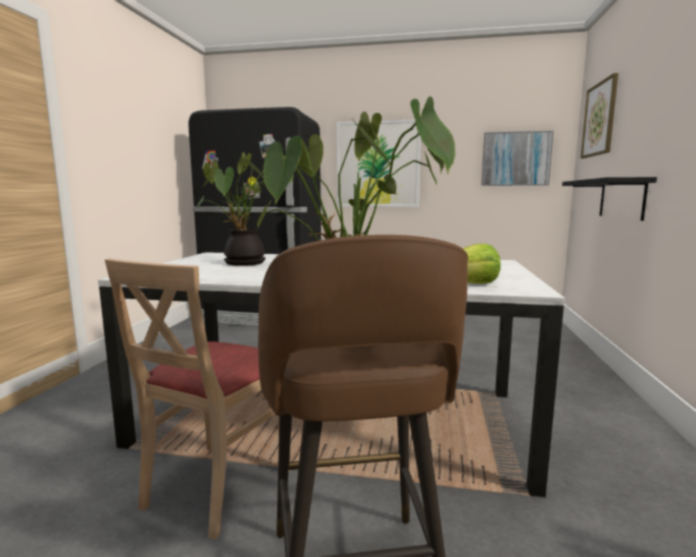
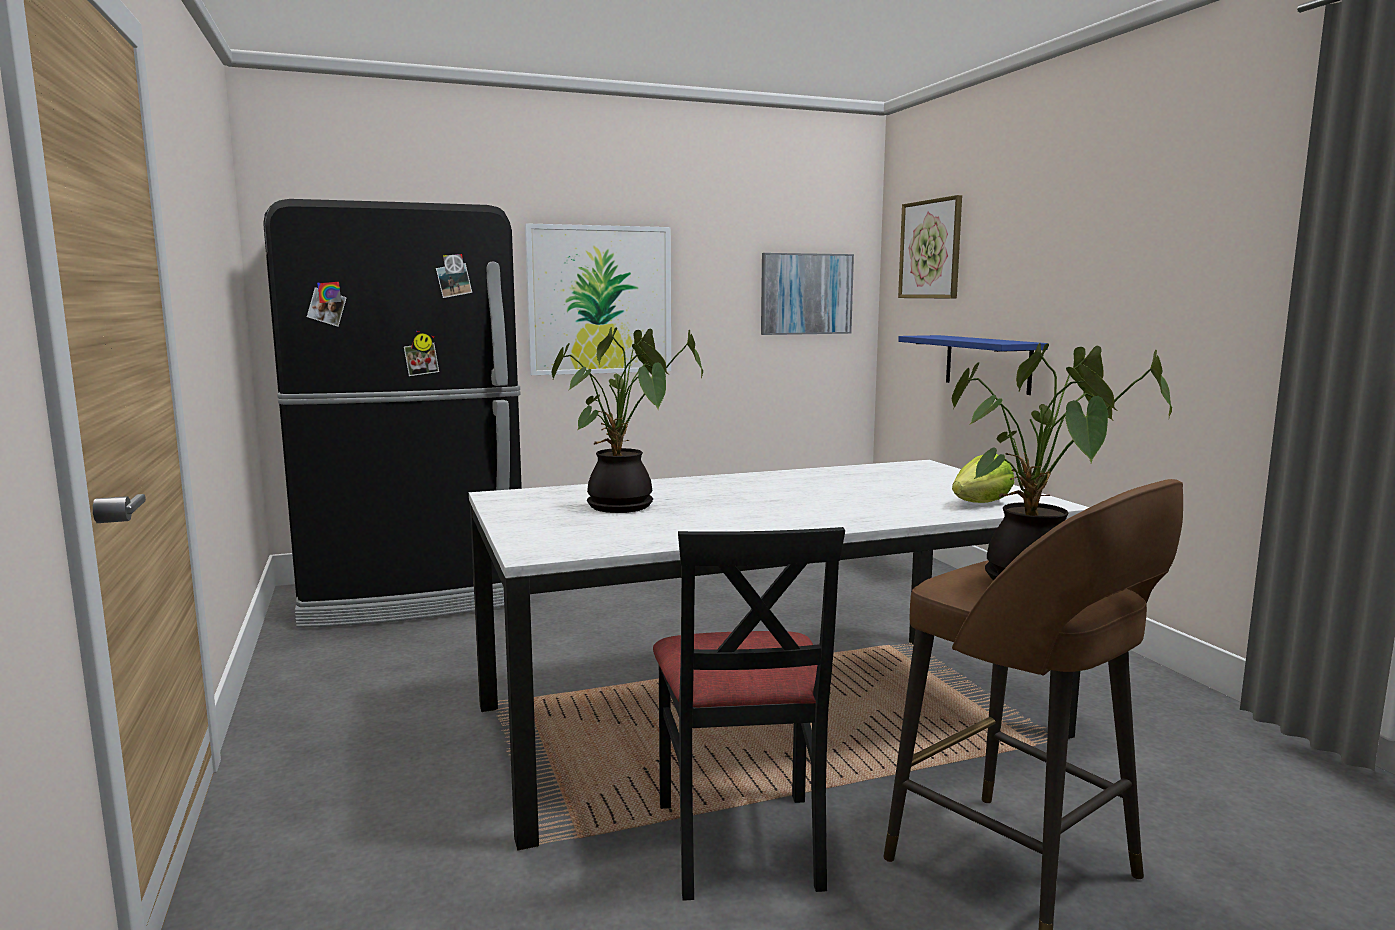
camera: 30 degrees left, 0 degrees up
(216, 486) = (741, 842): beige chair -> black chair
(621, 199) = (987, 363): black shelf -> blue shelf

